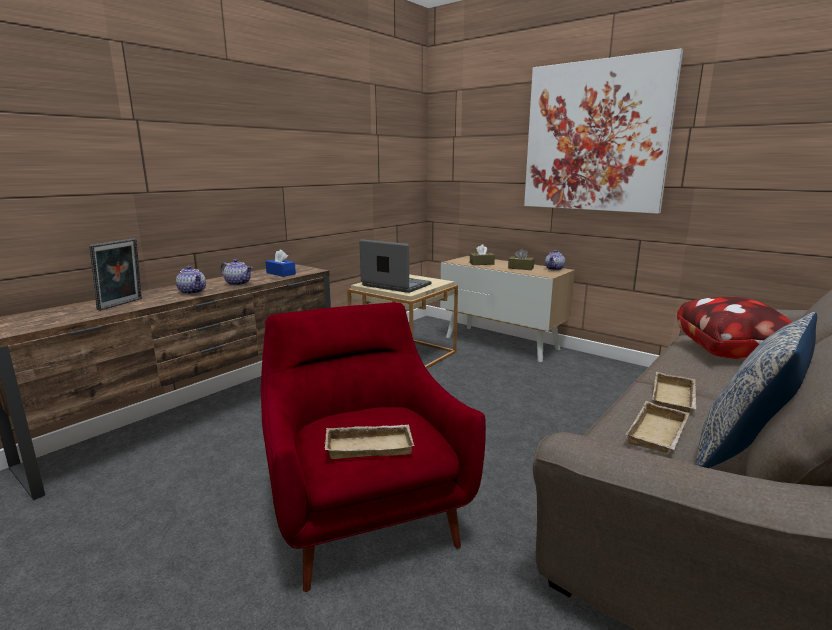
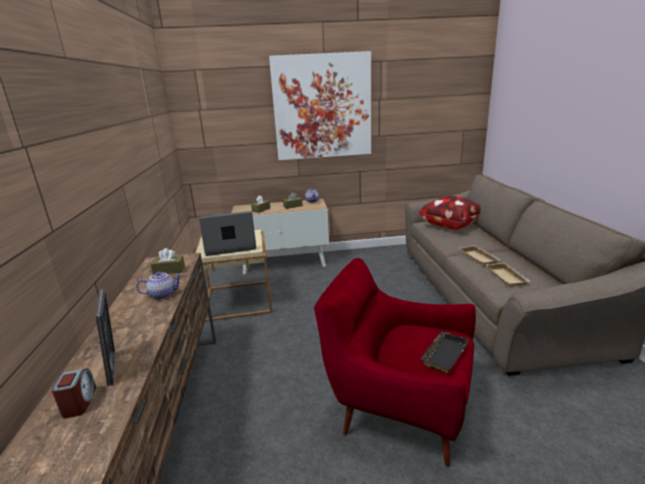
camera: 45 degrees left, 5 degrees up
(74, 310) = (79, 402): none -> alarm clock
(193, 292) = (147, 321): teapot -> none
(281, 273) = (169, 270): blue tissue box -> brown tissue box
(370, 445) = (443, 354): beige tray -> black tray
(743, 452) = (536, 271): pillow -> none

